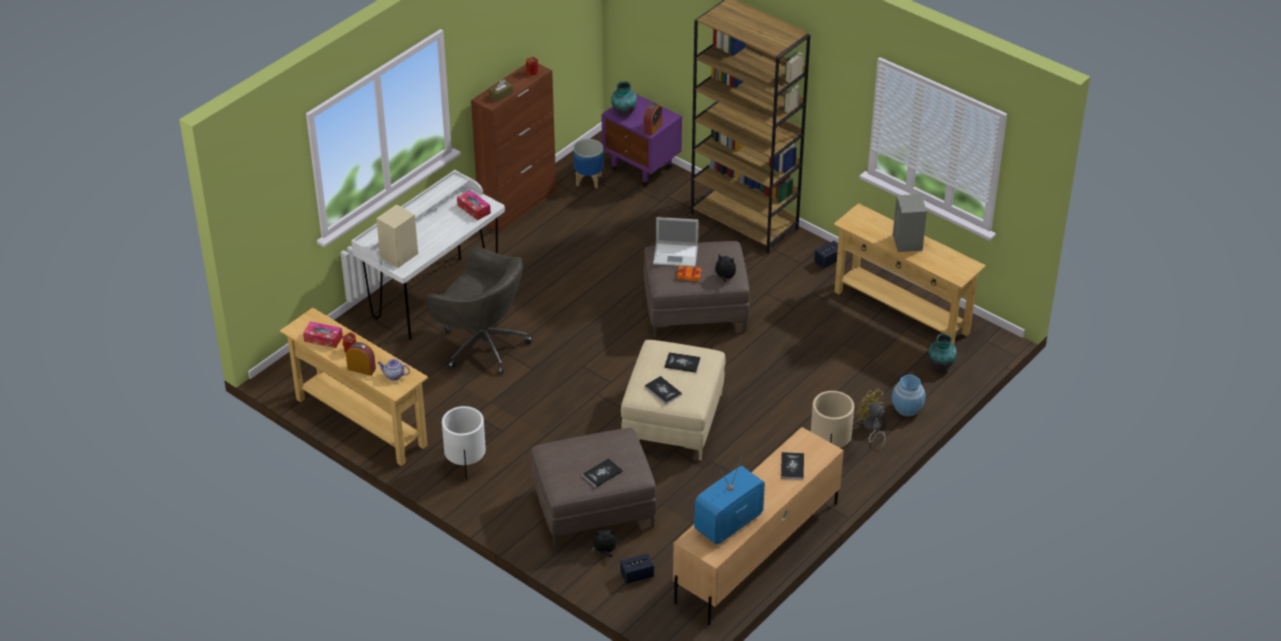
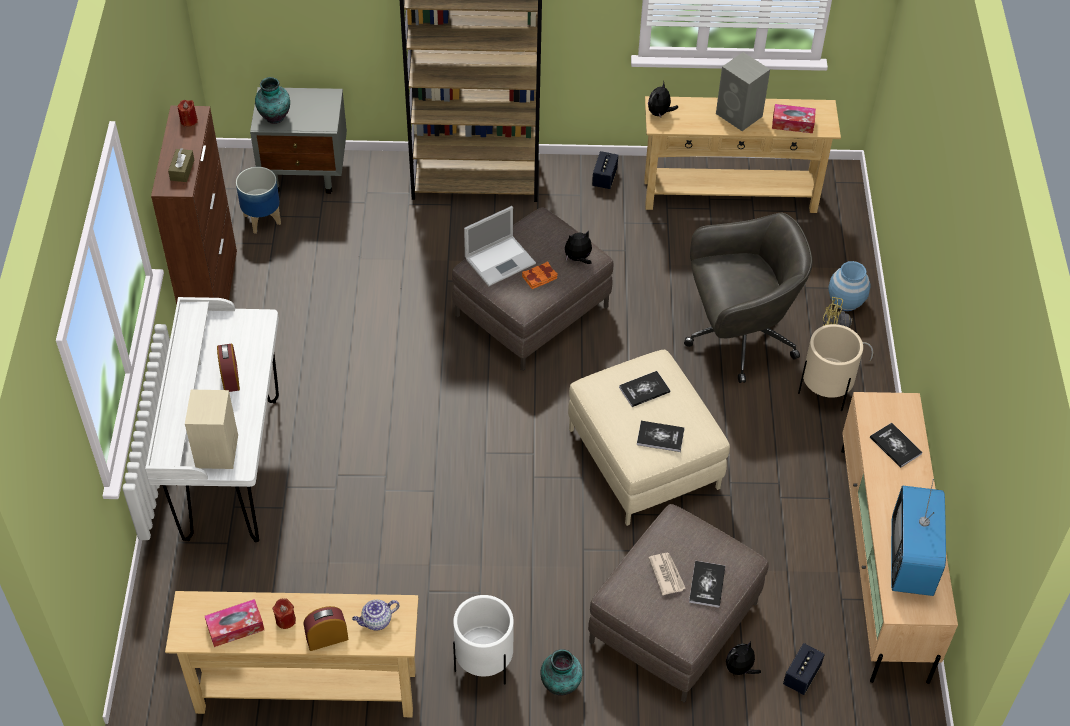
camera: 40 degrees left, 10 degrees up
(474, 209) = (245, 335): tissue box -> tissue box (792, 123)
(482, 345) = (347, 496): grey office chair -> grey office chair (738, 337)
(585, 456) = (666, 574): none -> newspaper
(642, 168) = (306, 173): purple nightstand -> grey nightstand
(652, 128) = (326, 120): alarm clock -> alarm clock (230, 377)
(855, 216) = (660, 113): none -> plush toy
(940, 366) = (825, 234): vase -> vase (560, 686)

